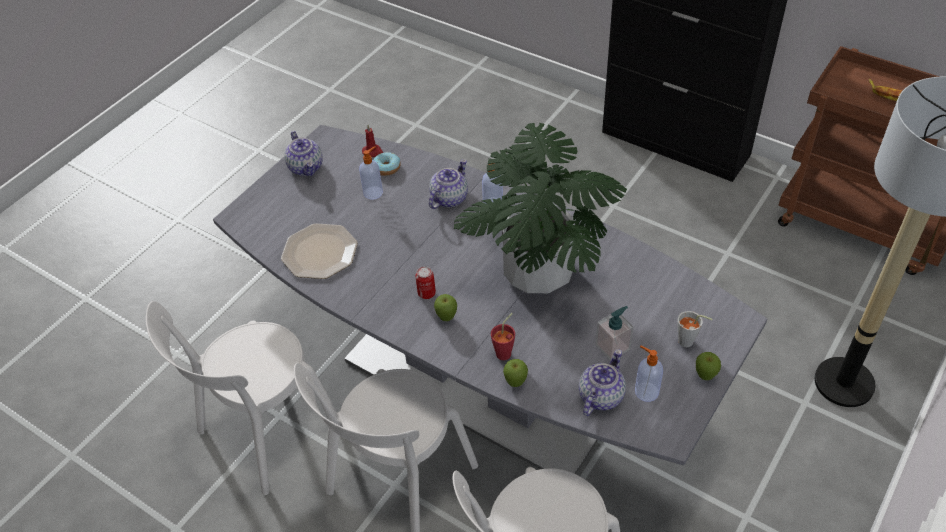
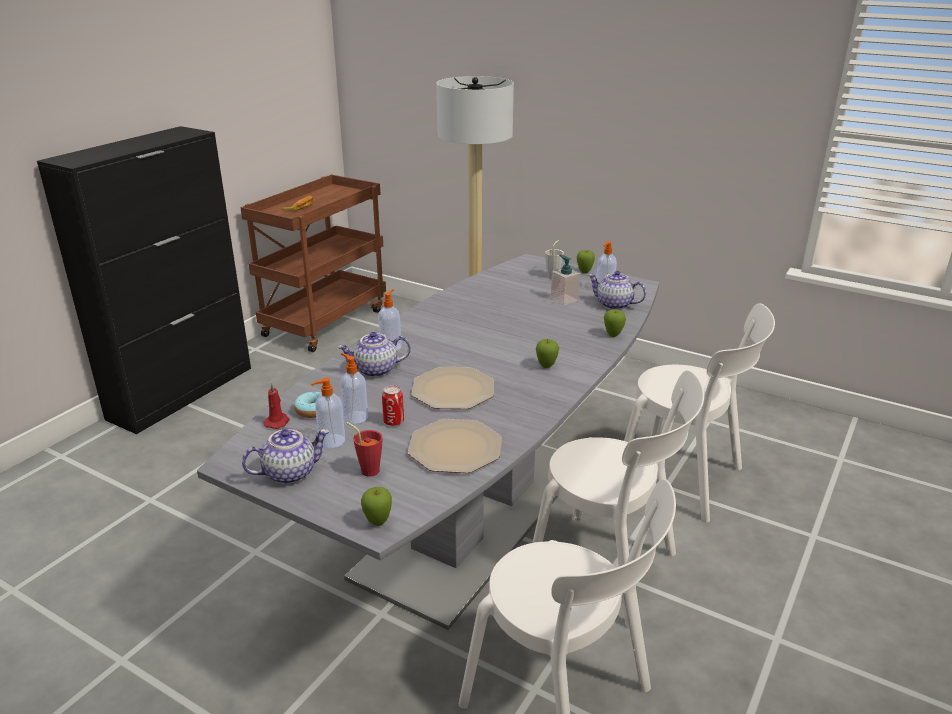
camera: 95 degrees left, 20 degrees down
(241, 215) = (378, 522): none -> apple
(341, 183) = (331, 441): none -> soap dispenser
(409, 249) = (452, 390): none -> plate
(426, 293) = (515, 378): can -> can (393, 421)
(449, 198) = (375, 370): teapot -> teapot turned 45 degrees counterclockwise
(506, 351) = (580, 339): red cup -> red cup (367, 469)
(538, 272) = (484, 326): potted plant -> none

